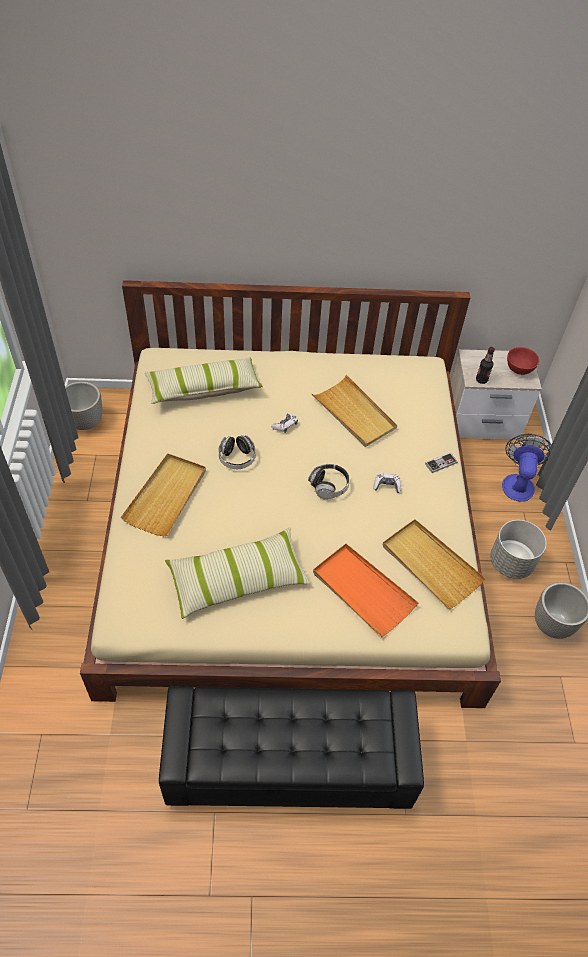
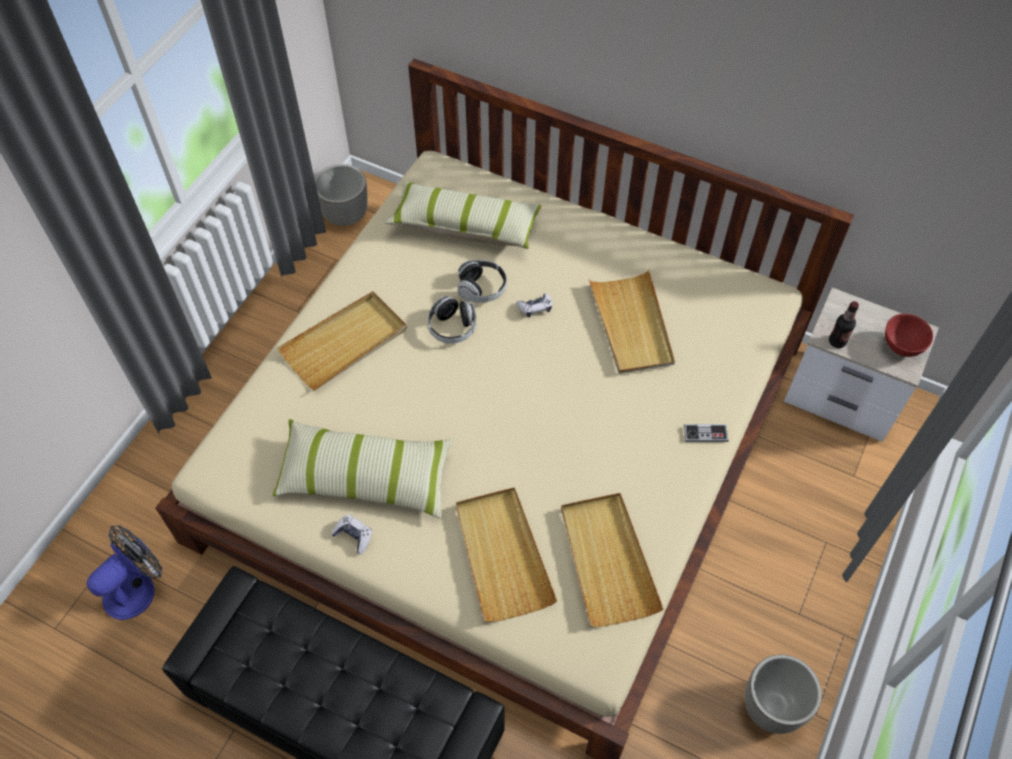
camera: 30 degrees right, 5 degrees up
(329, 486) = (541, 406): headphones -> headphones (482, 288)
(362, 591) = (502, 555): orange tray -> beige tray
(387, 485) = (615, 435): game controller -> game controller (353, 536)
(511, 563) = (765, 602): grey planter -> none
(518, 482) = (843, 499): fan -> fan (136, 587)

